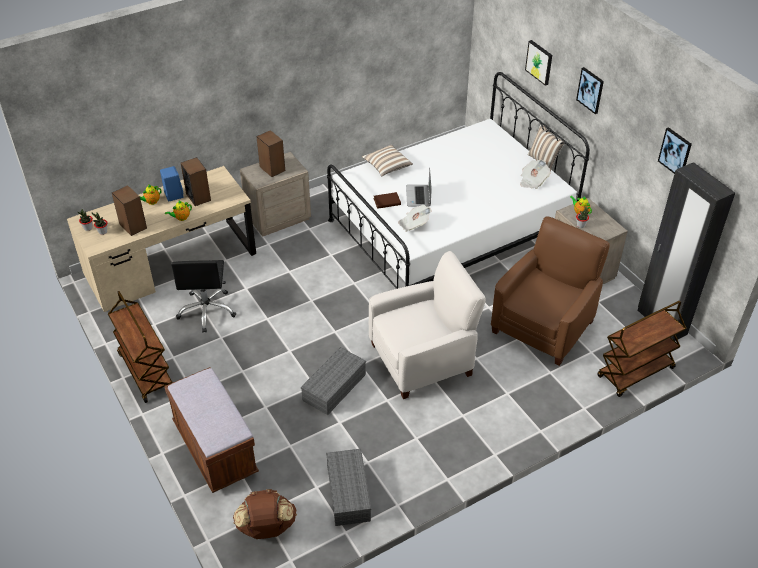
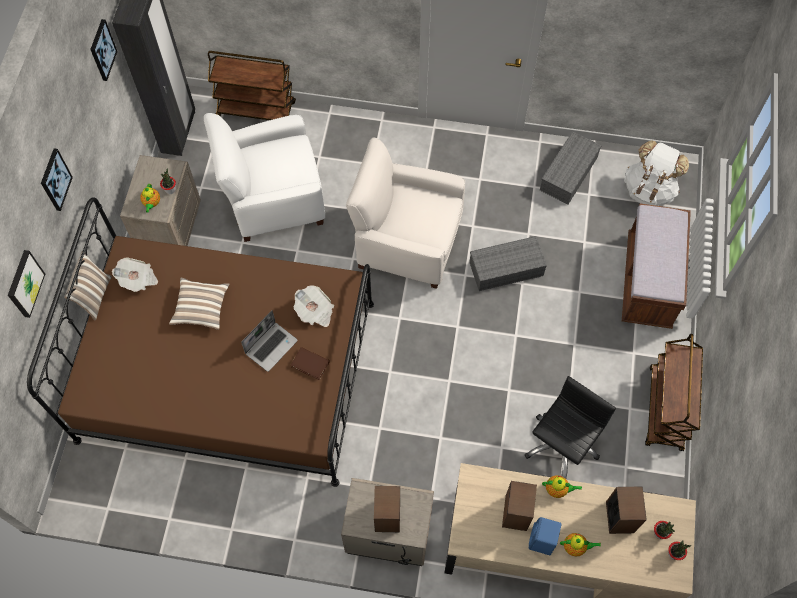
camera: 140 degrees left, 20 degrees up
(266, 528) = (649, 189): brown backpack -> white backpack
(387, 166) = (256, 420): pillow -> pillow (201, 308)
(450, 228) = (228, 370): white bed -> brown bed
(543, 326) = (274, 198): brown armchair -> white armchair

